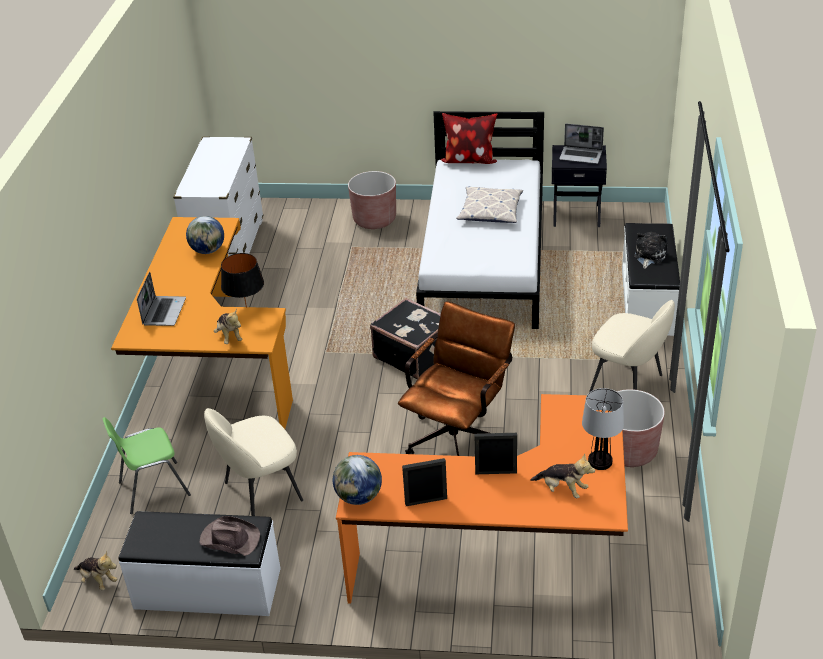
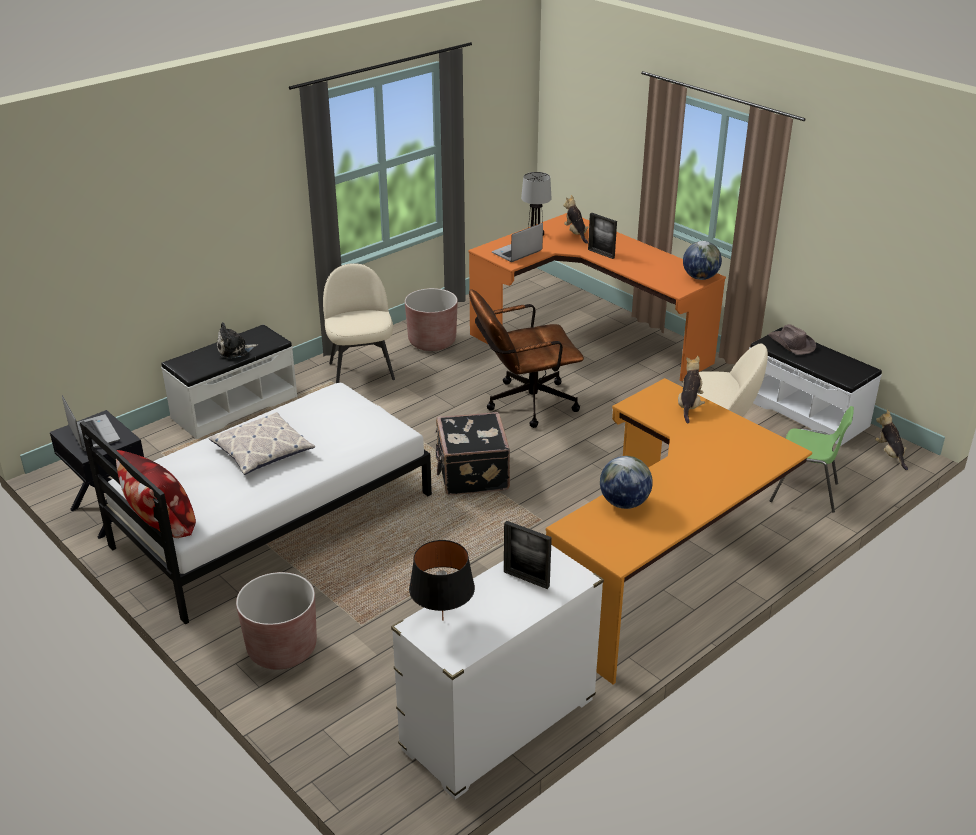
camera: 140 degrees left, 5 degrees down
(164, 311) = (732, 459): laptop -> laptop (517, 252)
(246, 307) = (647, 423): black table lamp -> black table lamp (443, 620)
(426, 501) = (661, 260): picture frame -> picture frame (526, 579)

